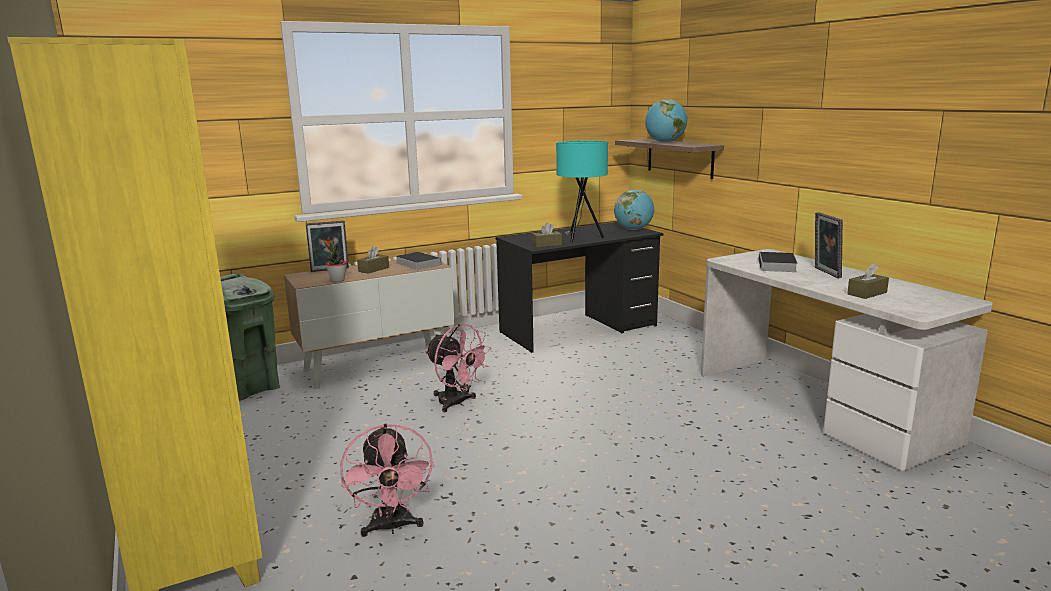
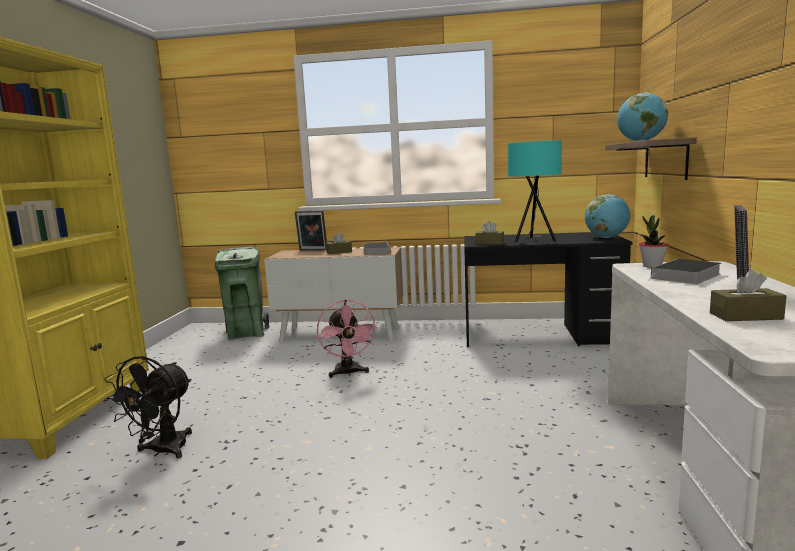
camera: 35 degrees right, 5 degrees down
(337, 280) = (300, 256): potted plant -> potted plant (652, 266)
(392, 527) = (162, 451): pink fan -> black fan

